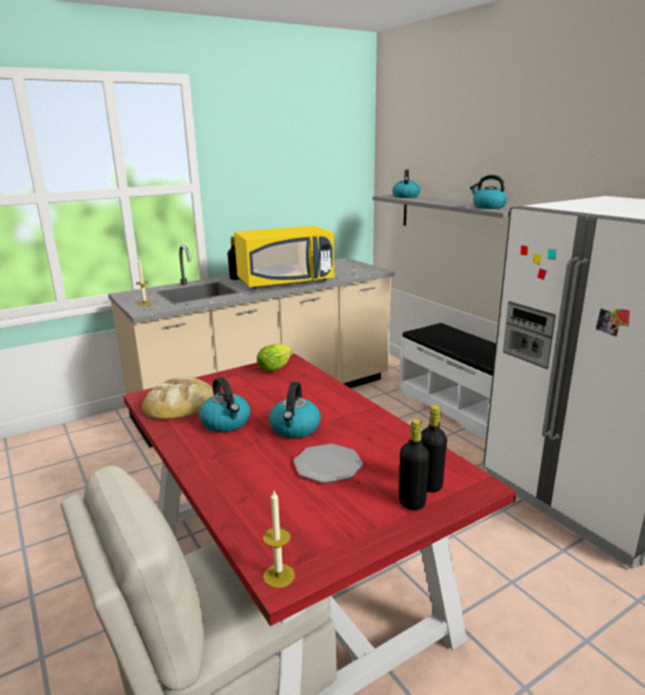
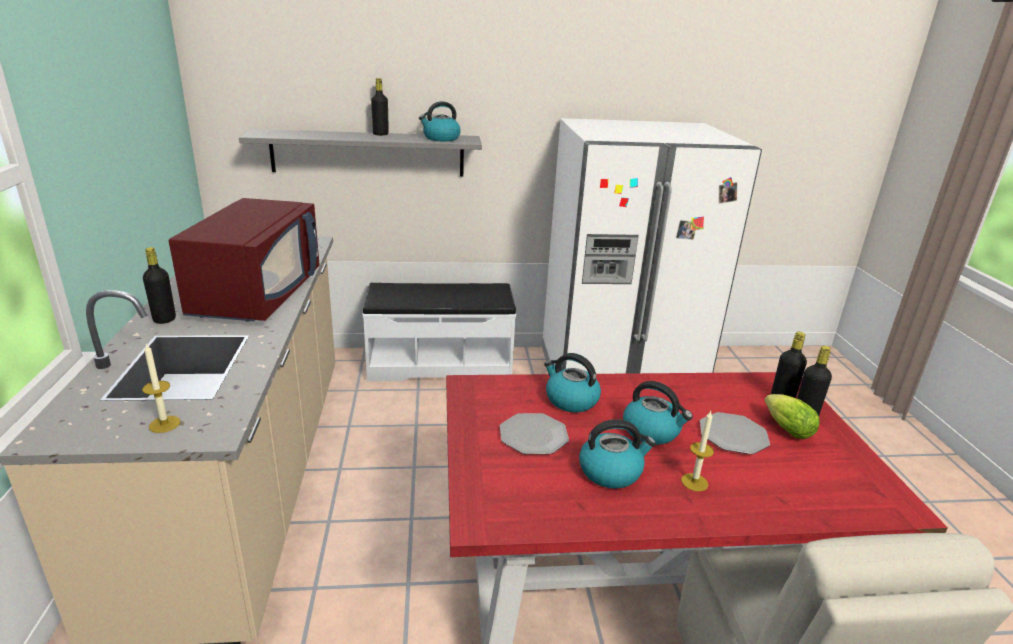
camera: 65 degrees left, 5 degrees up
(180, 403) = (528, 495): bread -> none
(247, 391) = (533, 435): none -> plate
(276, 368) = (481, 398): lettuce -> lettuce (784, 428)
(279, 576) = (901, 509): candle -> candle (694, 482)
(285, 282) = (258, 295): yellow microwave -> red microwave
(405, 196) = (288, 133): kettle -> kettle (570, 400)
(457, 202) = (380, 134): none -> black bottle

